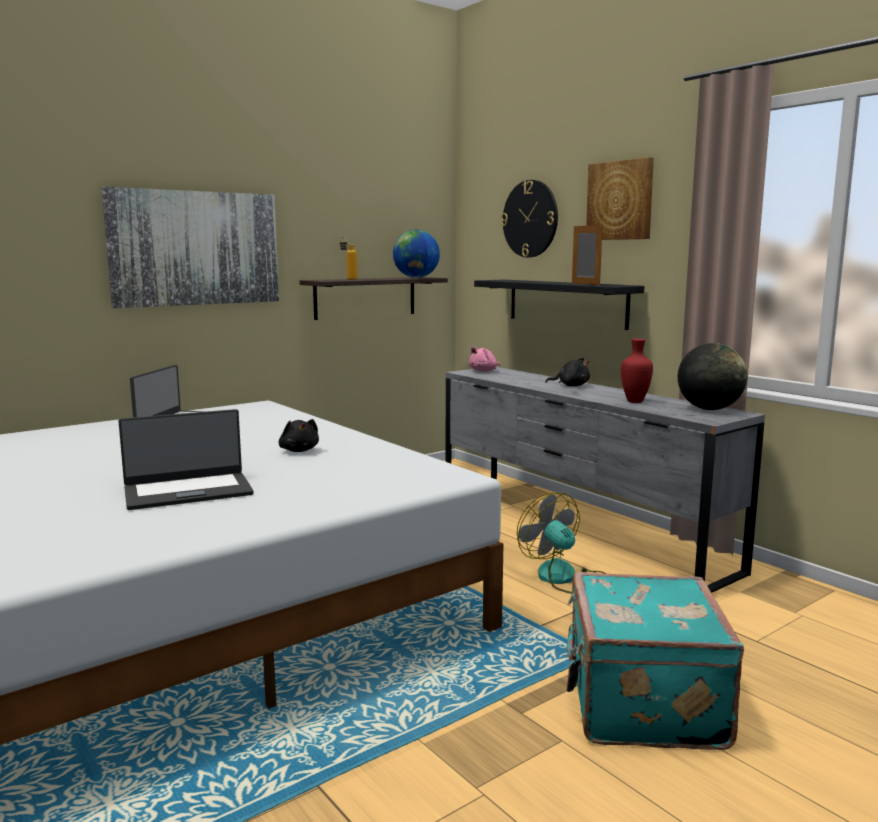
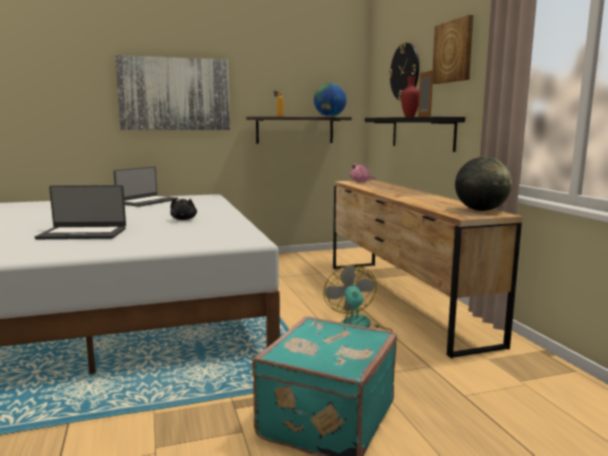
camera: 20 degrees right, 0 degrees up
(571, 386) = (404, 192): black plush toy -> none
(575, 529) = (401, 299): grey dresser -> brown dresser
(634, 402) = (430, 203): red vase -> red vase (409, 117)

